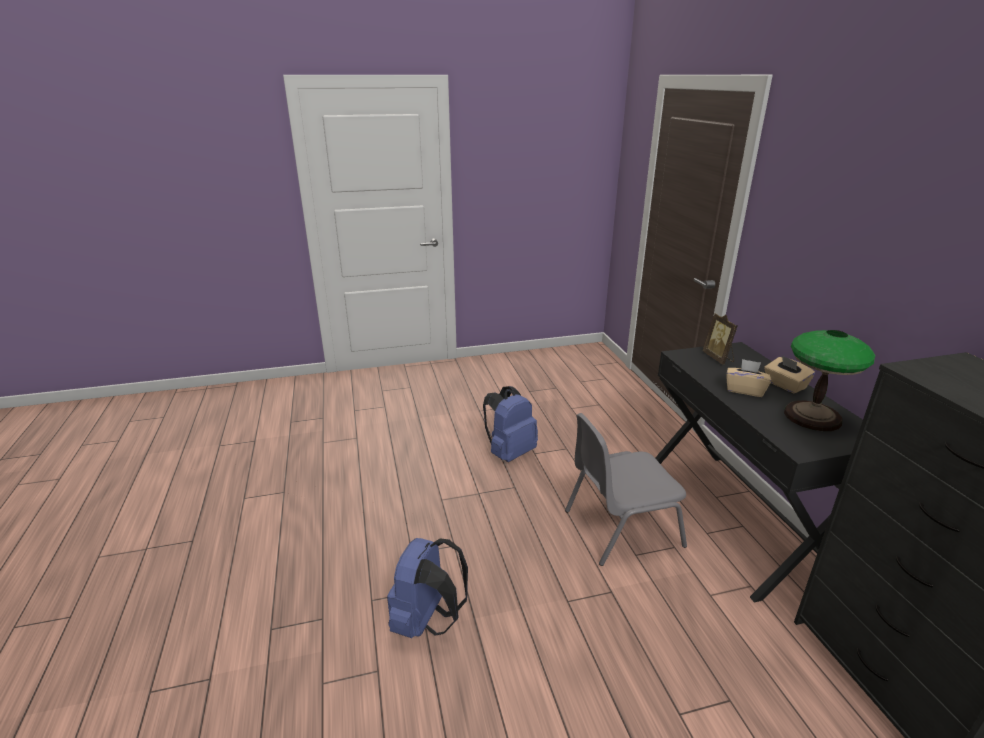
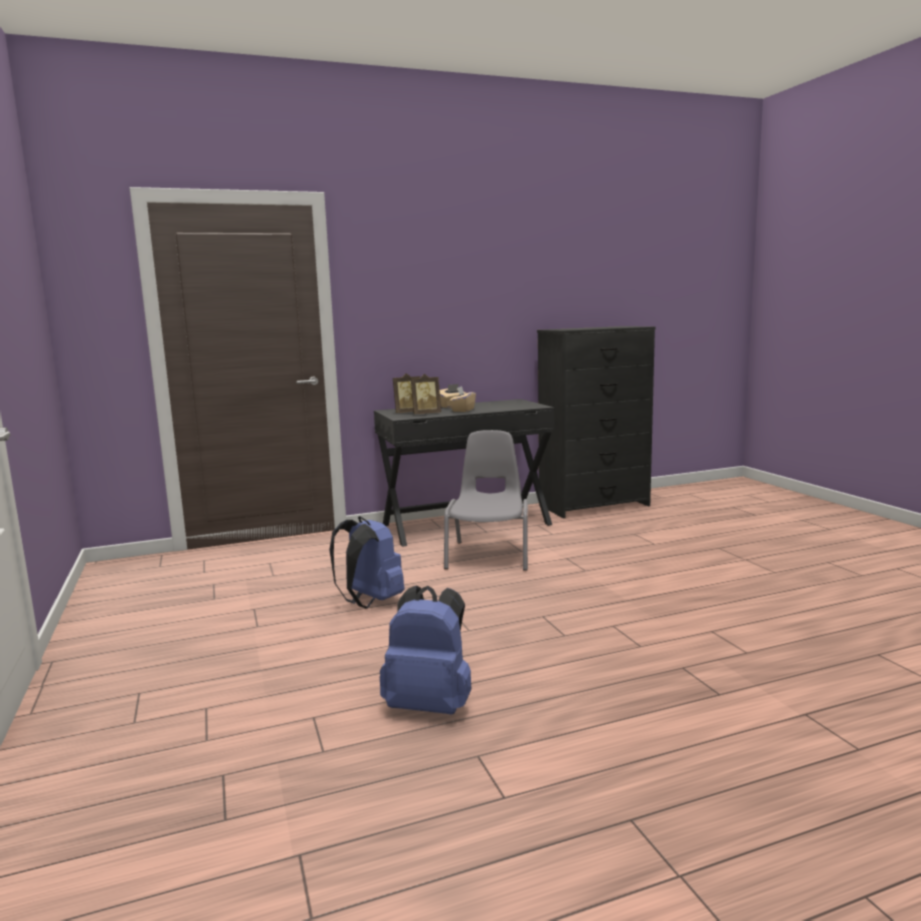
camera: 95 degrees left, 15 degrees down
(427, 621) = (644, 617): blue backpack -> blue backpack (430, 705)
(620, 527) = (489, 555): grey chair -> grey chair turned 150 degrees counterclockwise
(708, 367) = (425, 414): none -> picture frame
(812, 417) = (496, 404): table lamp -> none

